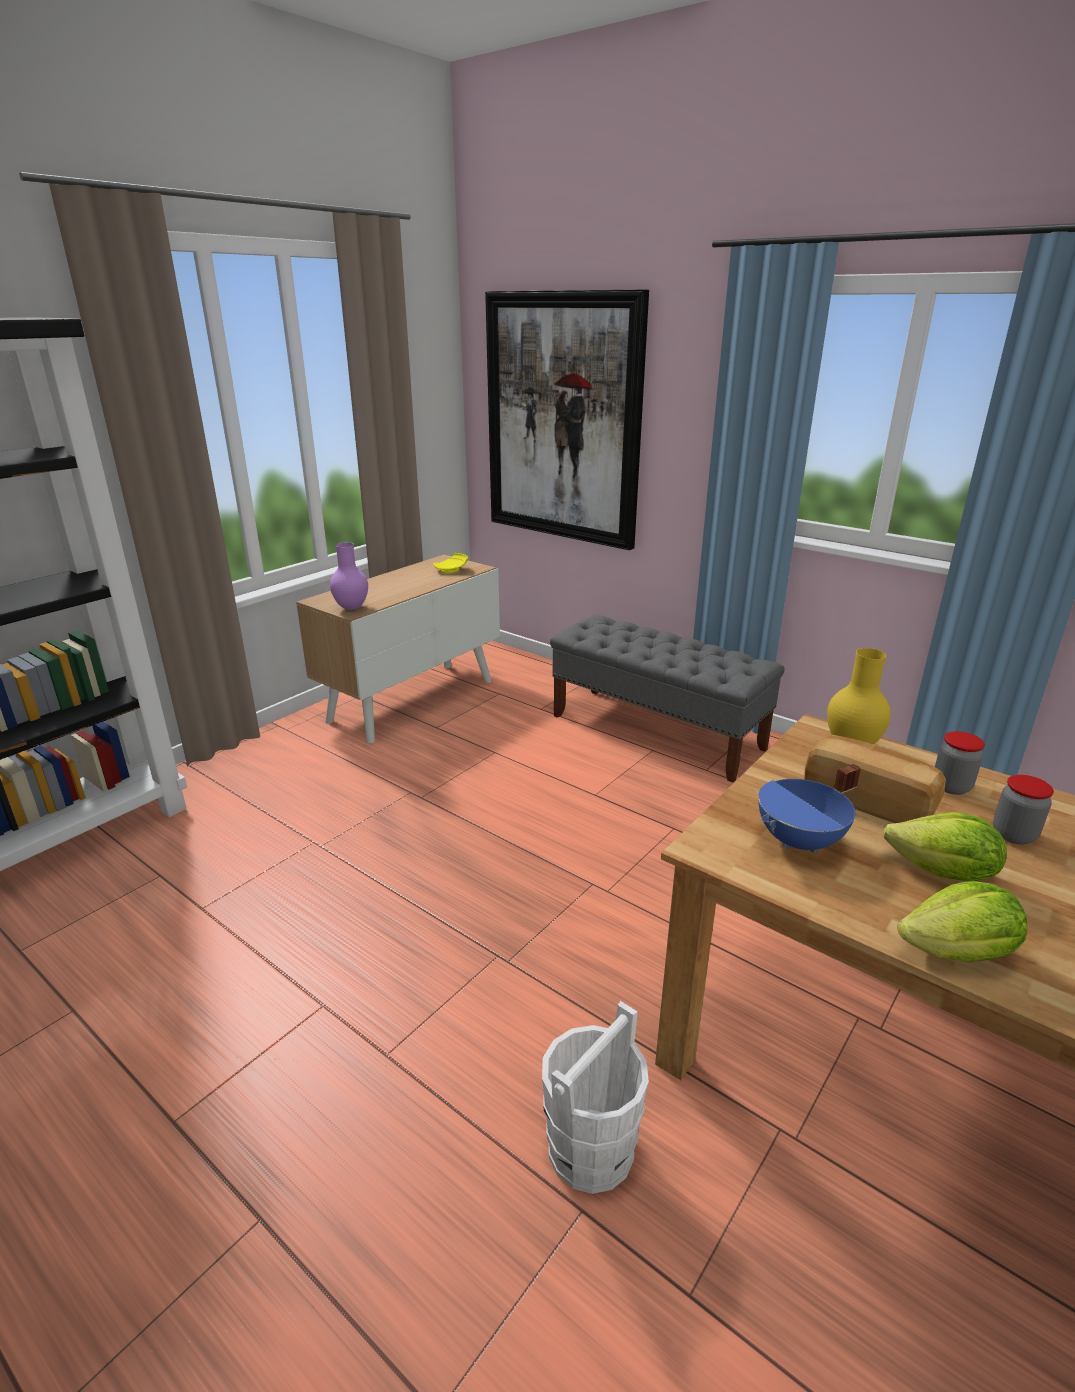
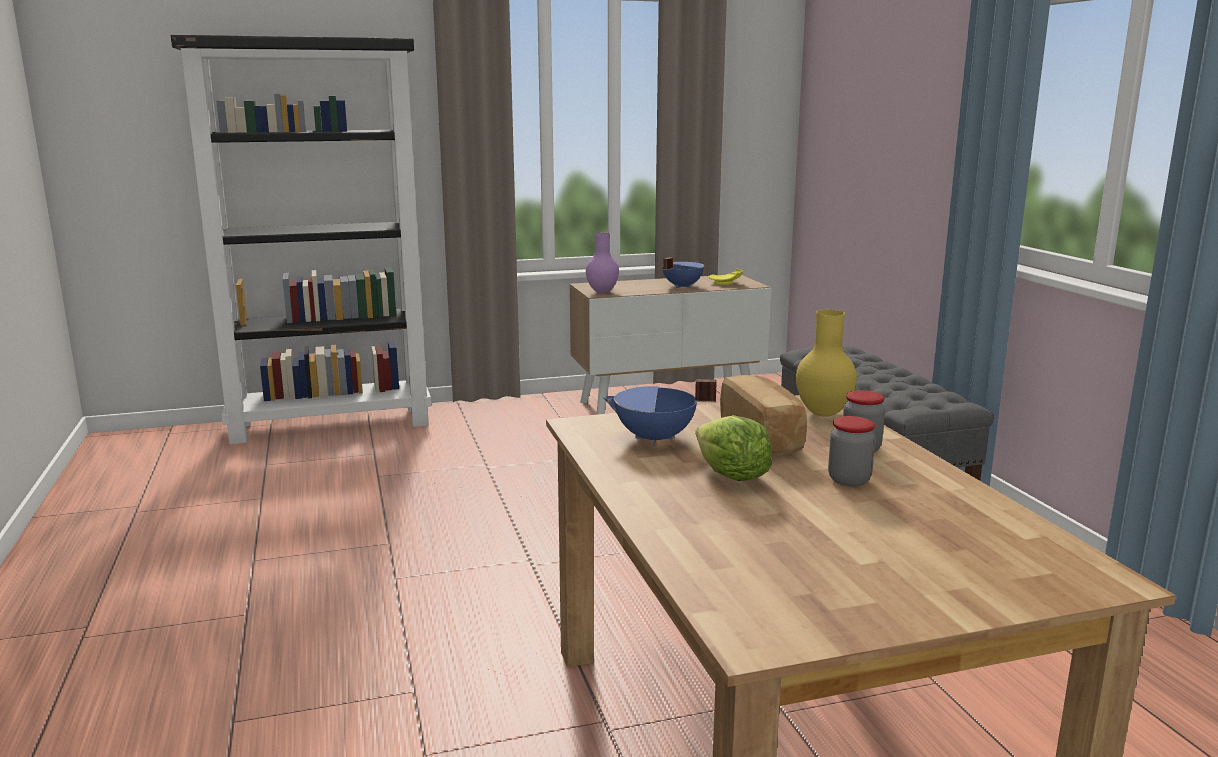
camera: 35 degrees right, 10 degrees down
(417, 582) = (681, 286): none -> blue cooking pot
(563, 420) = (861, 147): picture -> none
(590, 1150) = (456, 670): white bucket -> none
(958, 953) = (647, 503): lettuce -> none

